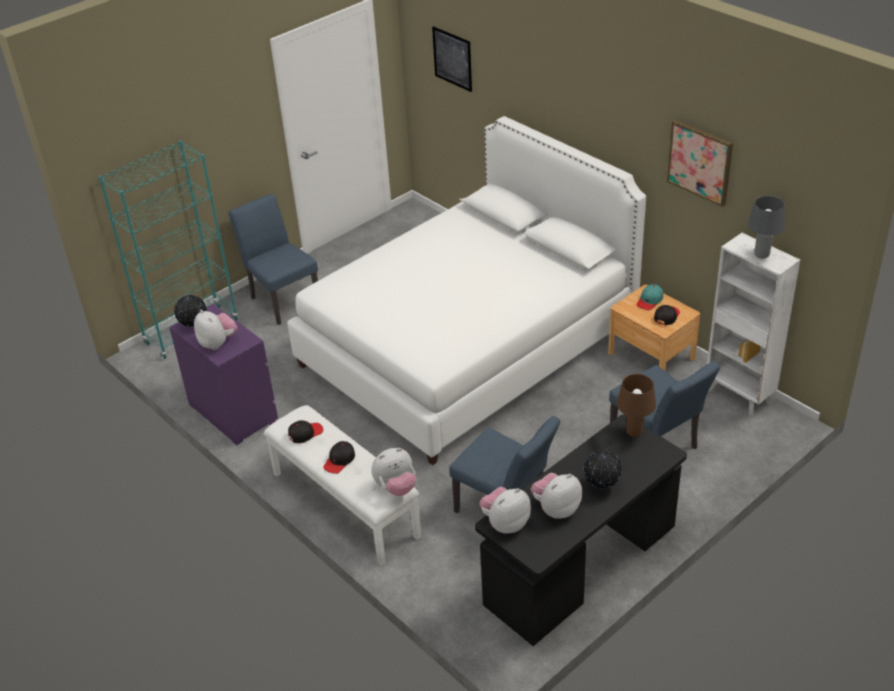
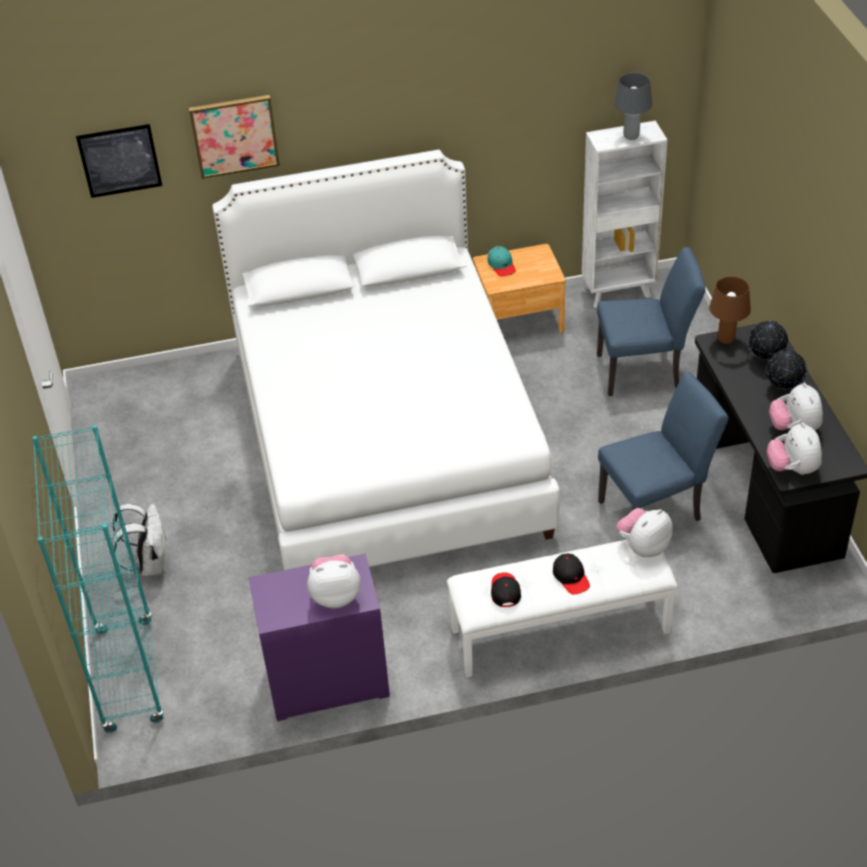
camera: 60 degrees left, 5 degrees up
(194, 326) = (281, 608): globe -> globe (765, 359)
(282, 299) = (149, 564): blue chair -> white backpack
(396, 487) = (643, 547): plush toy -> plush toy turned 135 degrees counterclockwise
(666, 317) = (535, 265): black cap -> none
(700, 162) = (520, 89): picture -> picture (234, 135)

